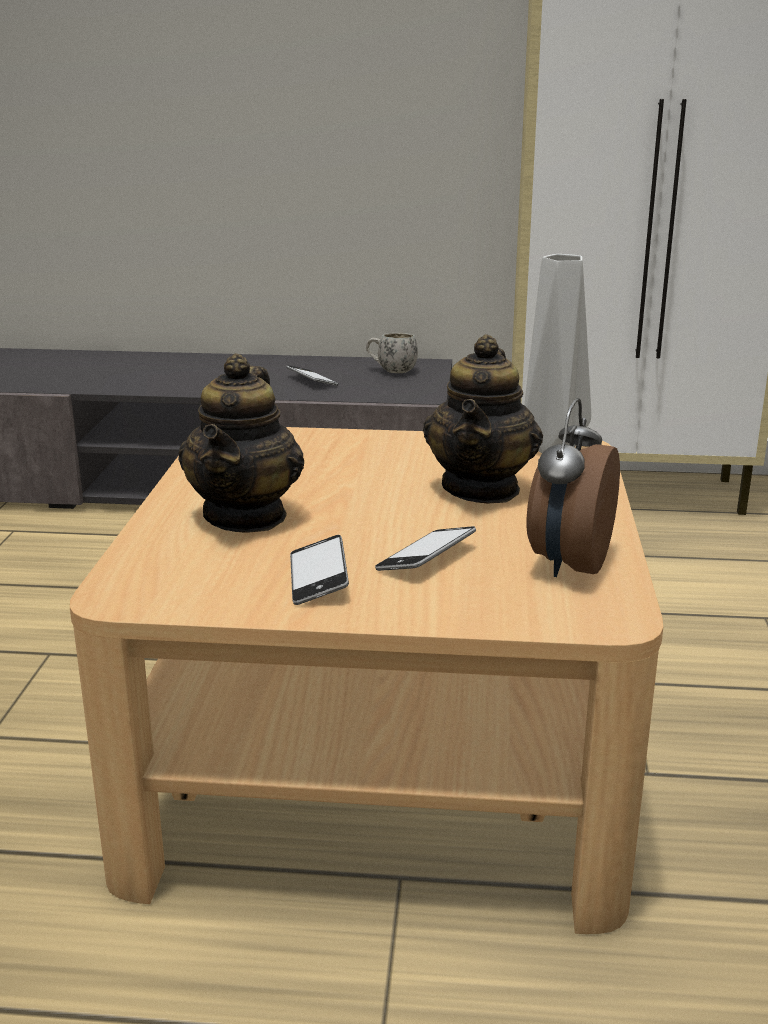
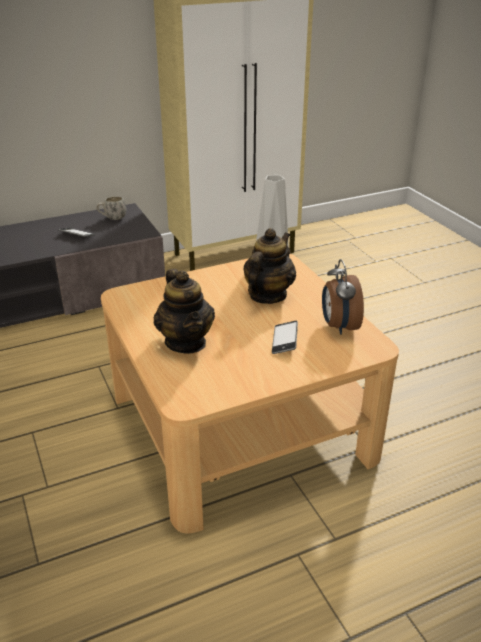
camera: 30 degrees left, 10 degrees up
(318, 578) = (254, 366): phone -> none
(481, 489) = (268, 295): teapot -> teapot turned 135 degrees counterclockwise

